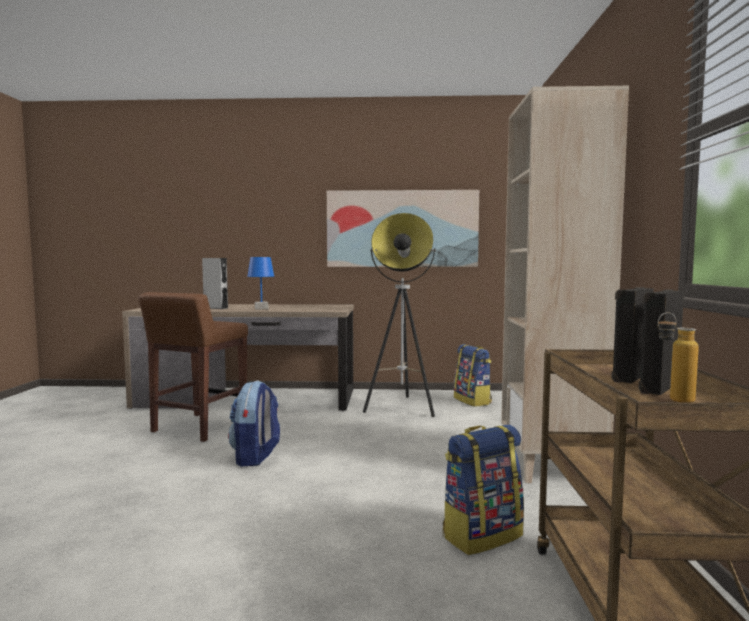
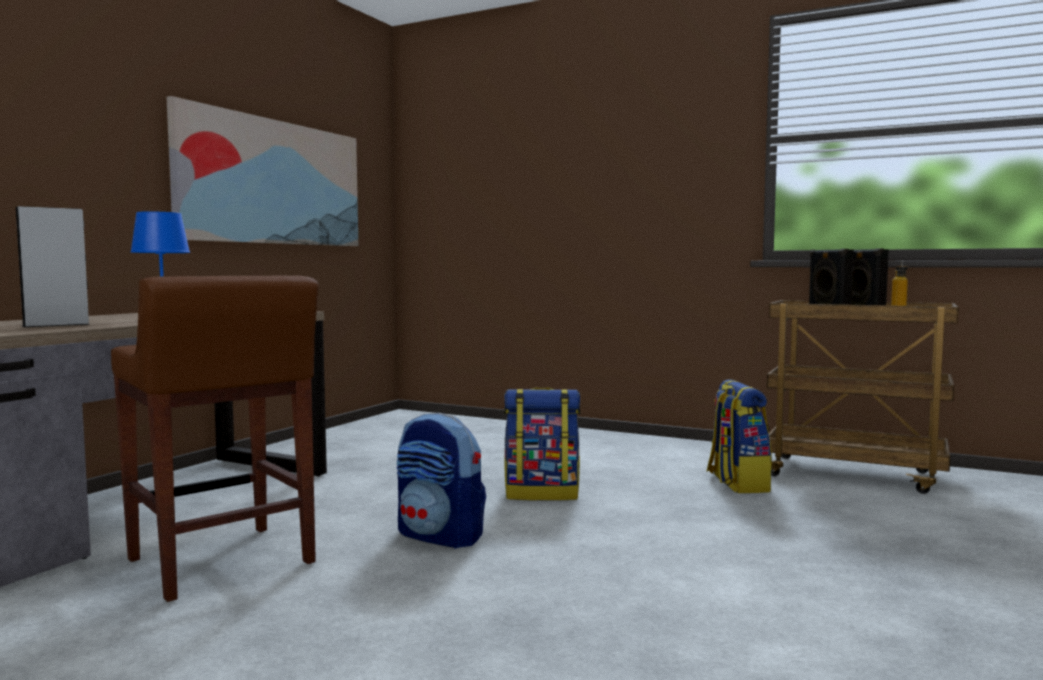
camera: 65 degrees left, 0 degrees up
(402, 407) = (364, 452): floor lamp -> none
(473, 401) = (398, 427): backpack -> backpack (542, 493)
(551, 465) = (617, 442): beige bookcase -> none

